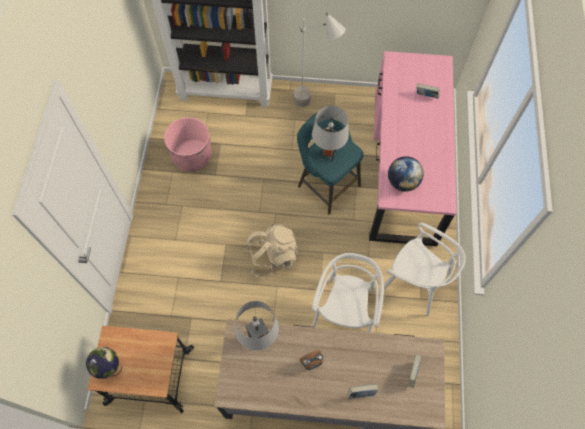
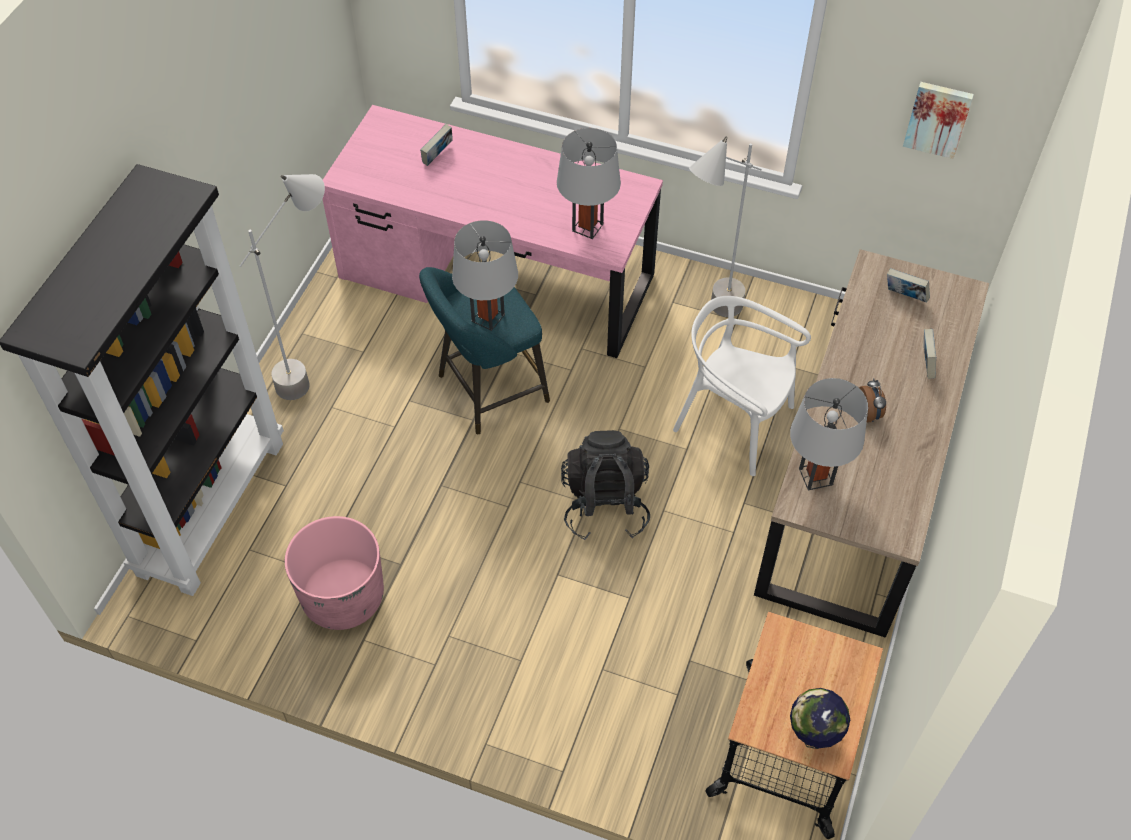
camera: 75 degrees left, 10 degrees down
(272, 256) = (605, 505): beige backpack -> black backpack
(402, 182) = (587, 227): globe -> grey table lamp
(414, 283) = (709, 320): white chair -> grey floor lamp
(514, 346) = (938, 118): none -> picture

